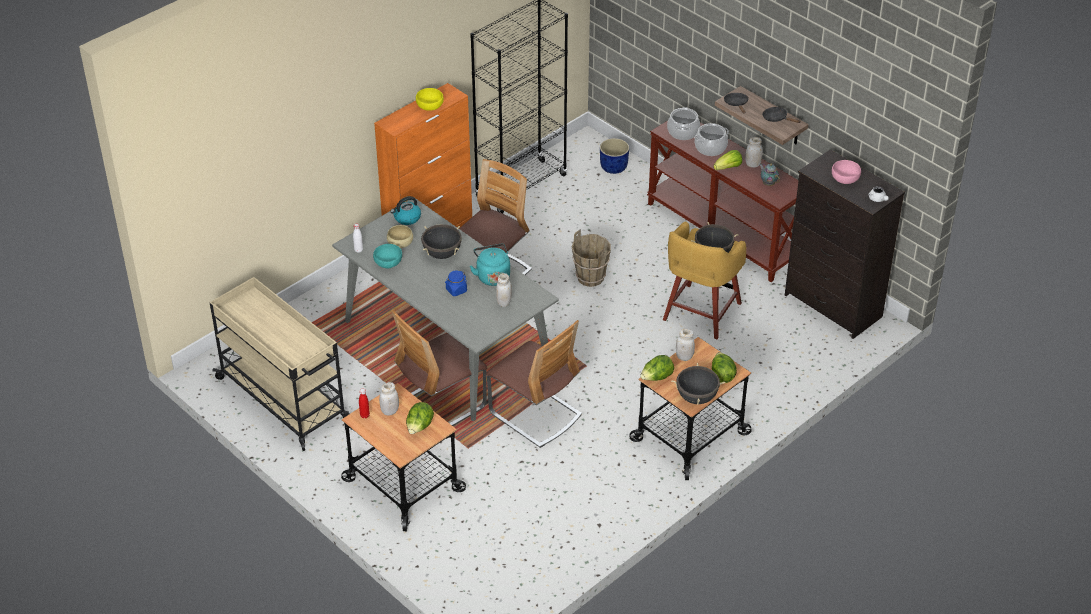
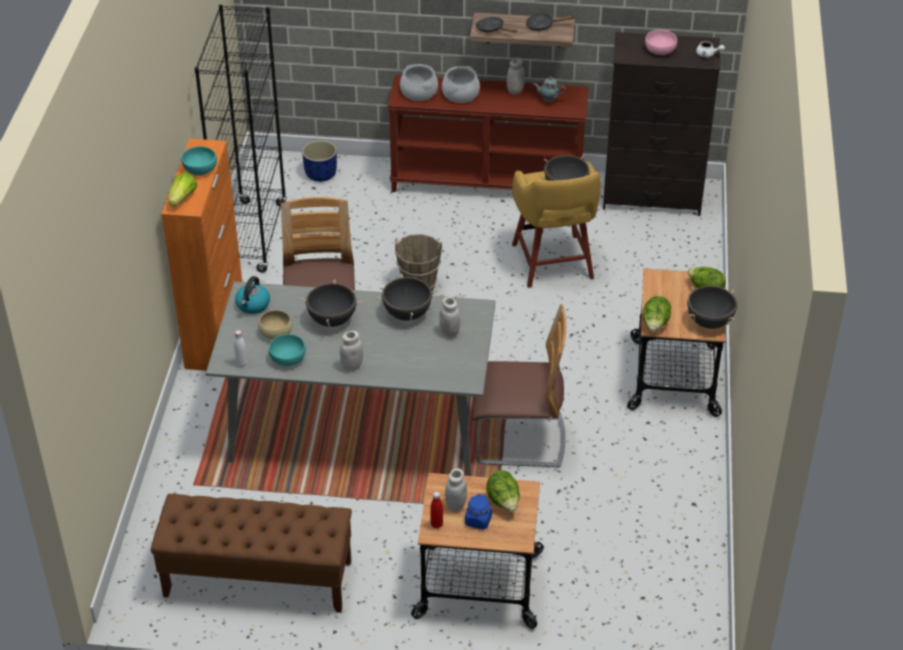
camera: 40 degrees left, 0 degrees up
(284, 400) = (257, 578): beige cart -> brown bench
(429, 106) = (200, 169): yellow bowl -> turquoise bowl
(440, 406) = (421, 486): chair -> none
(456, 290) = (389, 347): blue jar -> blue jar (478, 520)
(492, 276) = (407, 314): turquoise kettle -> black cooking pot
(684, 357) = (654, 292): white jar -> white jar (352, 366)
(728, 168) = (498, 104): lettuce -> lettuce (183, 198)

